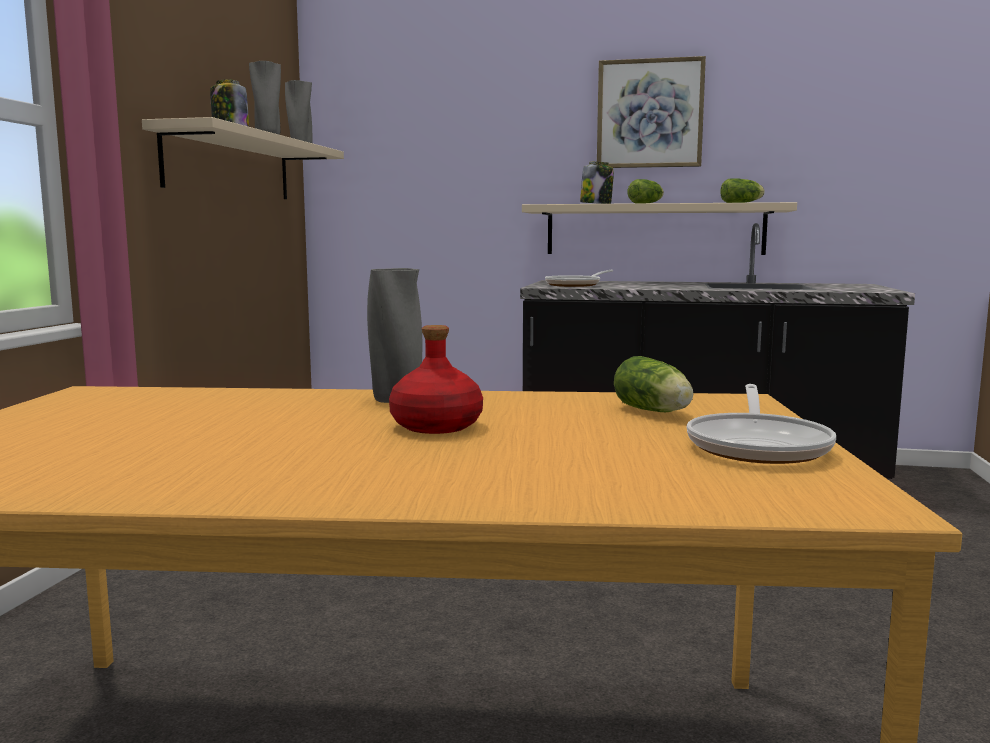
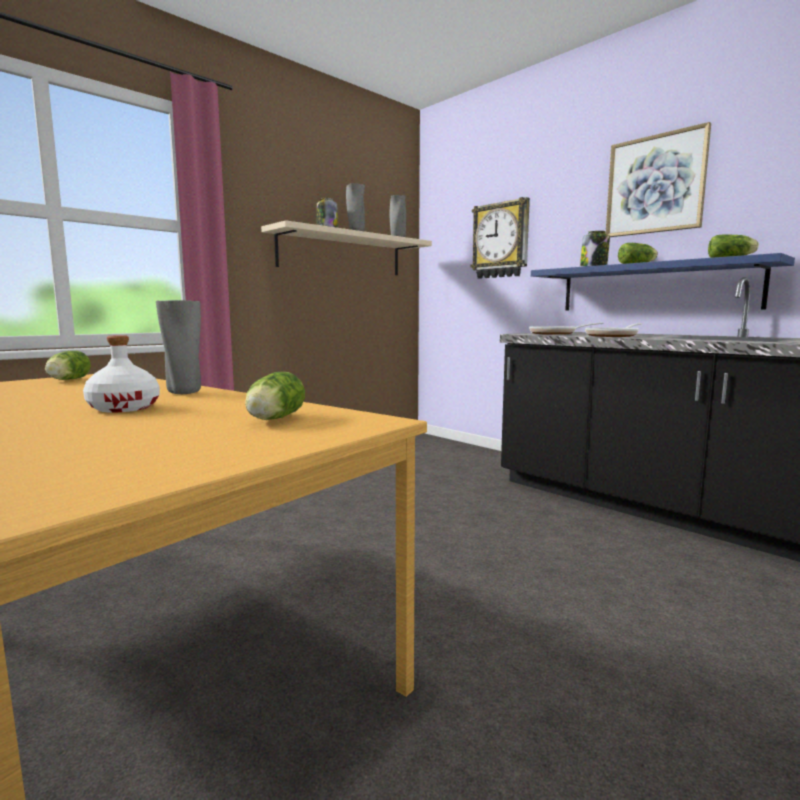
camera: 35 degrees right, 0 degrees up
(82, 407) = (67, 380): none -> lettuce
(435, 426) = (124, 408): red bottle -> white bottle
(449, 159) = (501, 240): none -> wall clock
(654, 230) = (654, 288): beige shelf -> blue shelf
(758, 446) = (204, 453): frying pan -> frying pan (613, 336)

